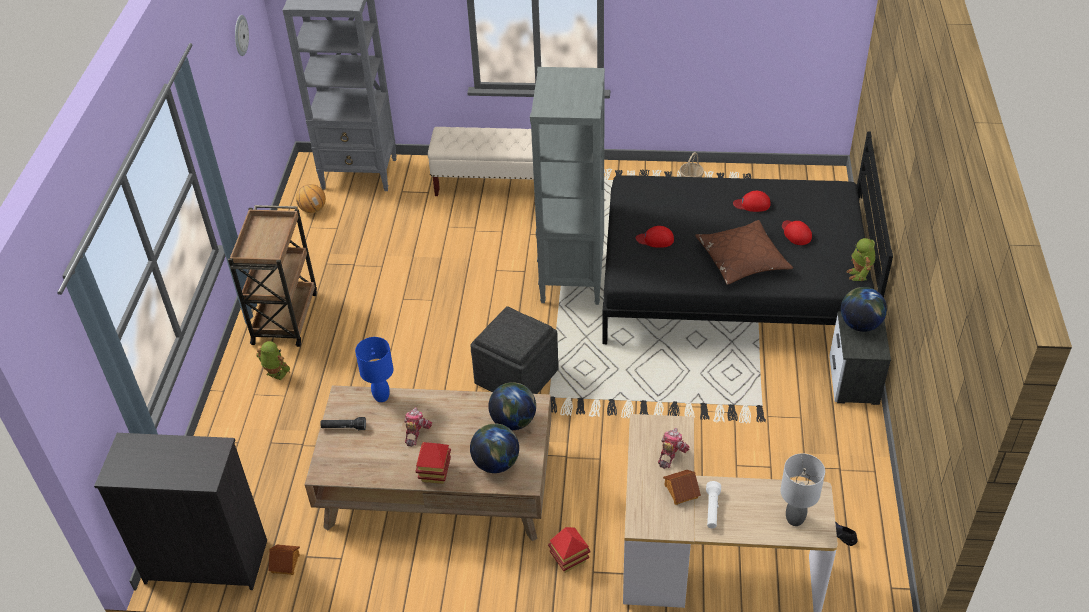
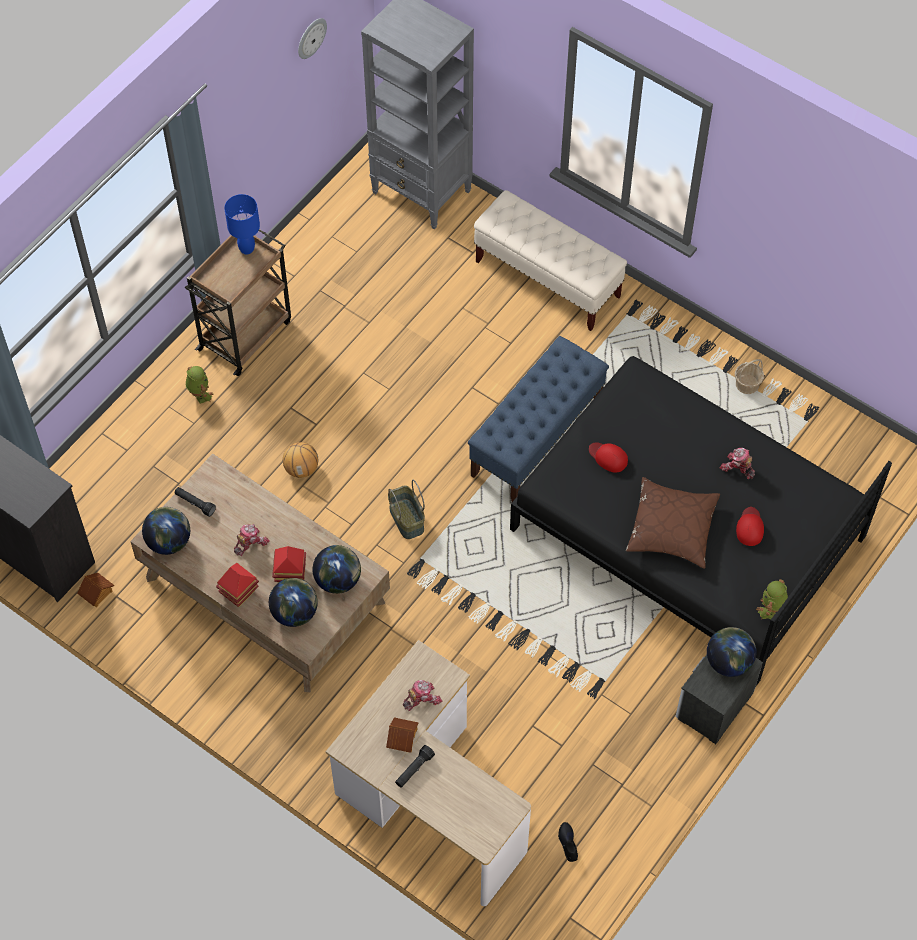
camera: 30 degrees right, 15 degrees up
(313, 209) = (348, 215): basketball -> basketball (301, 468)
(341, 466) = (169, 541): none -> globe
(381, 396) = (246, 489): blue table lamp -> blue table lamp (247, 248)
(515, 376) = (406, 519): grey ottoman -> basket
(569, 560) = (322, 728): toy house -> toy house (290, 574)
(572, 279) = (536, 439): grey bookcase -> blue bench
(712, 509) = (414, 769): white flashlight -> black flashlight
(752, 204) = (737, 468): red cap -> toy robot
(795, 519) = (474, 819): grey table lamp -> none

